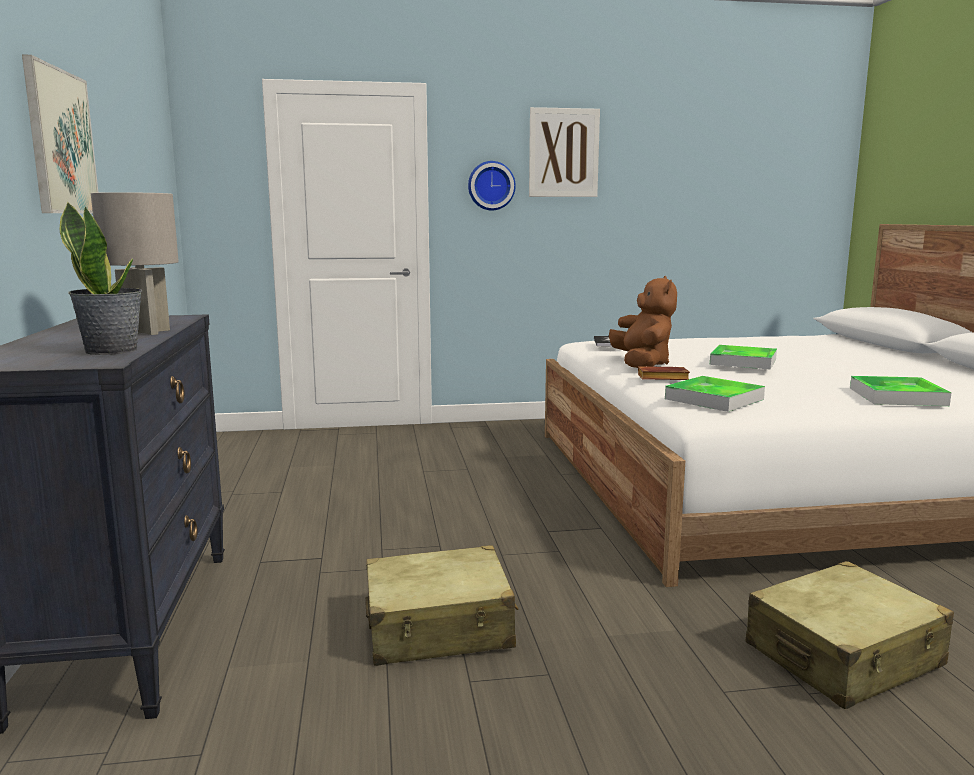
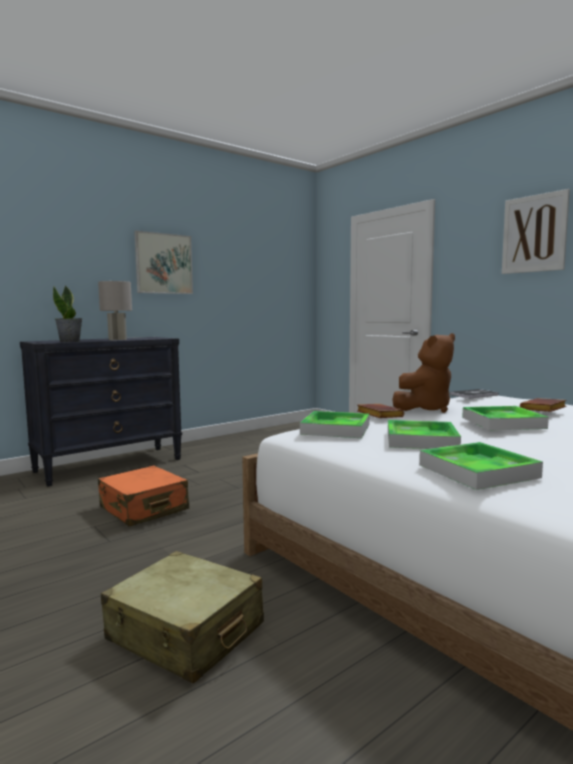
camera: 60 degrees right, 5 degrees down
(439, 628) = (143, 509): beige suitcase -> orange suitcase
(491, 186) = (474, 267): wall clock -> none
(709, 345) = (544, 409): none -> brown book
(782, 389) = (421, 440): none -> tray

